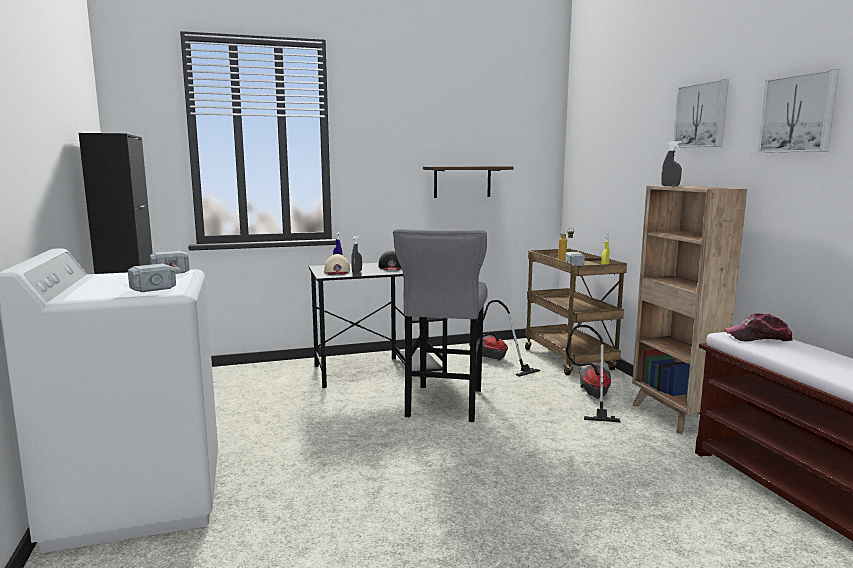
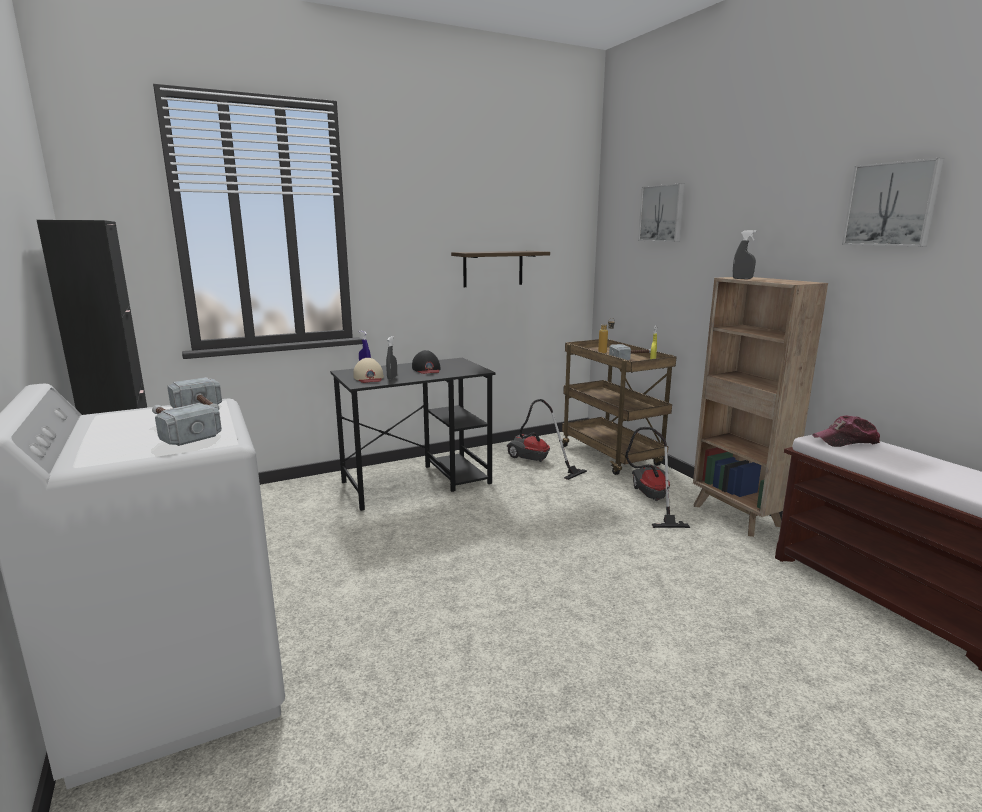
camera: 10 degrees left, 5 degrees up
(444, 405) = (502, 522): grey stool -> none
(702, 115) = (771, 201): picture -> picture (662, 213)

